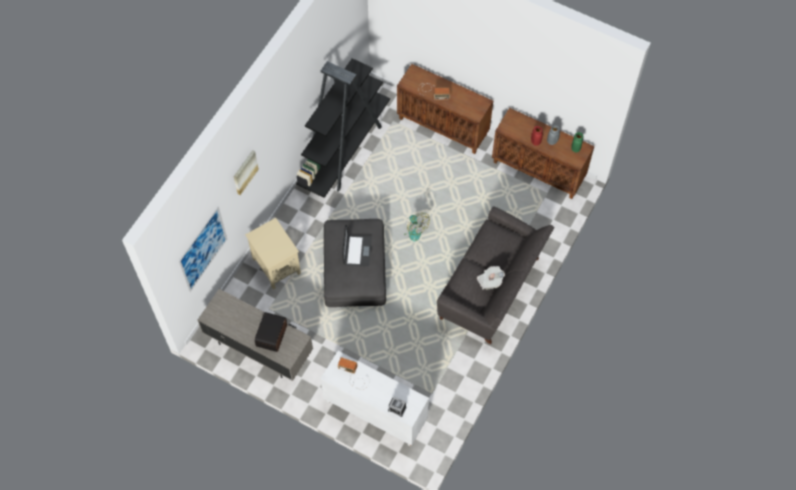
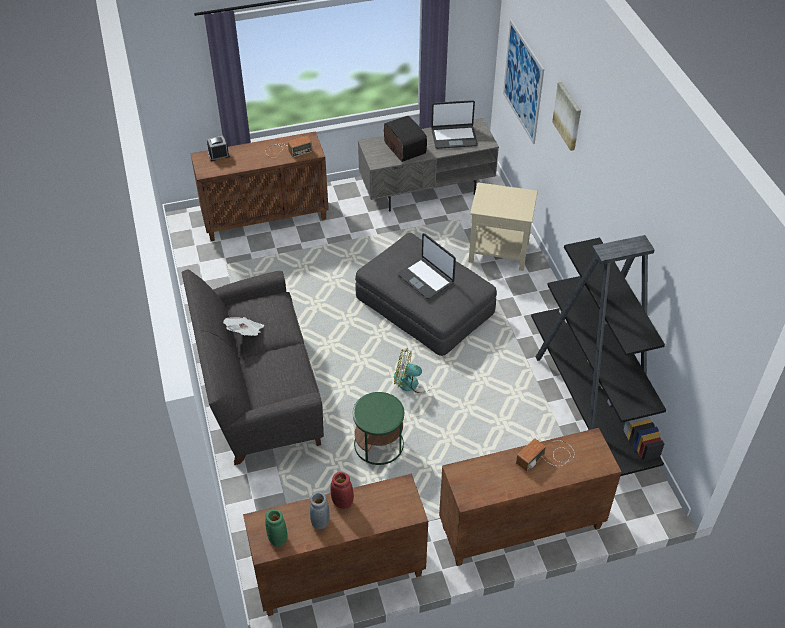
camera: 135 degrees right, 15 degrees down
(233, 319) = (454, 137): none -> laptop
(374, 412) = (266, 218): white cabinet -> brown cabinet
(462, 212) = (379, 444): none -> green side table

